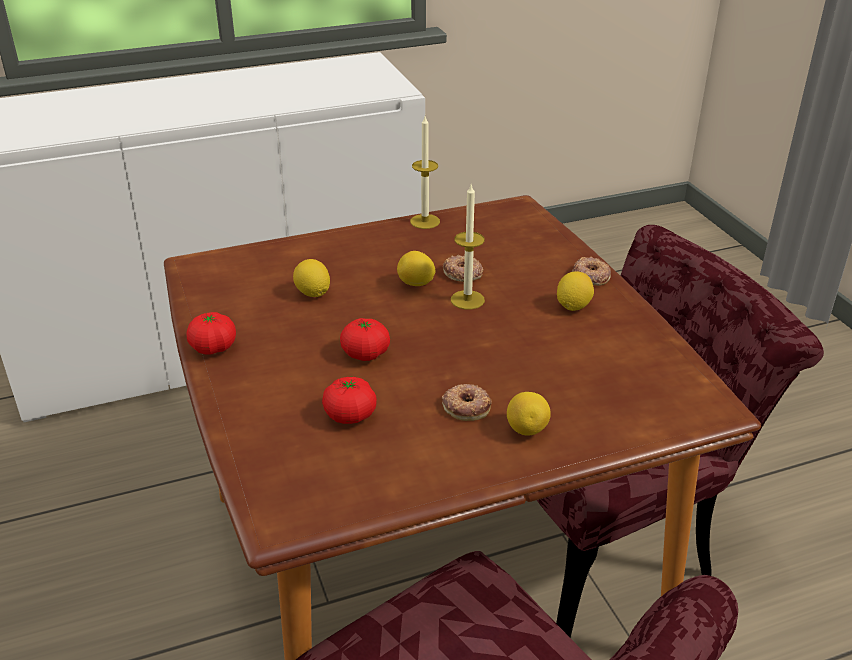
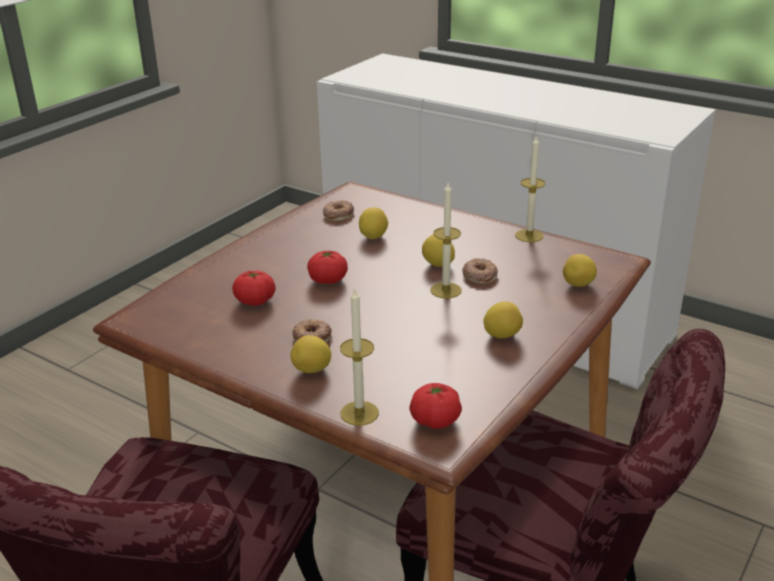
camera: 55 degrees right, 5 degrees down
(213, 347) = (273, 233): tomato -> tomato (435, 420)
(534, 239) = (578, 285): none -> lemon
(590, 276) = (561, 327): donut -> donut (338, 214)
(625, 430) = (359, 413): none -> candle

